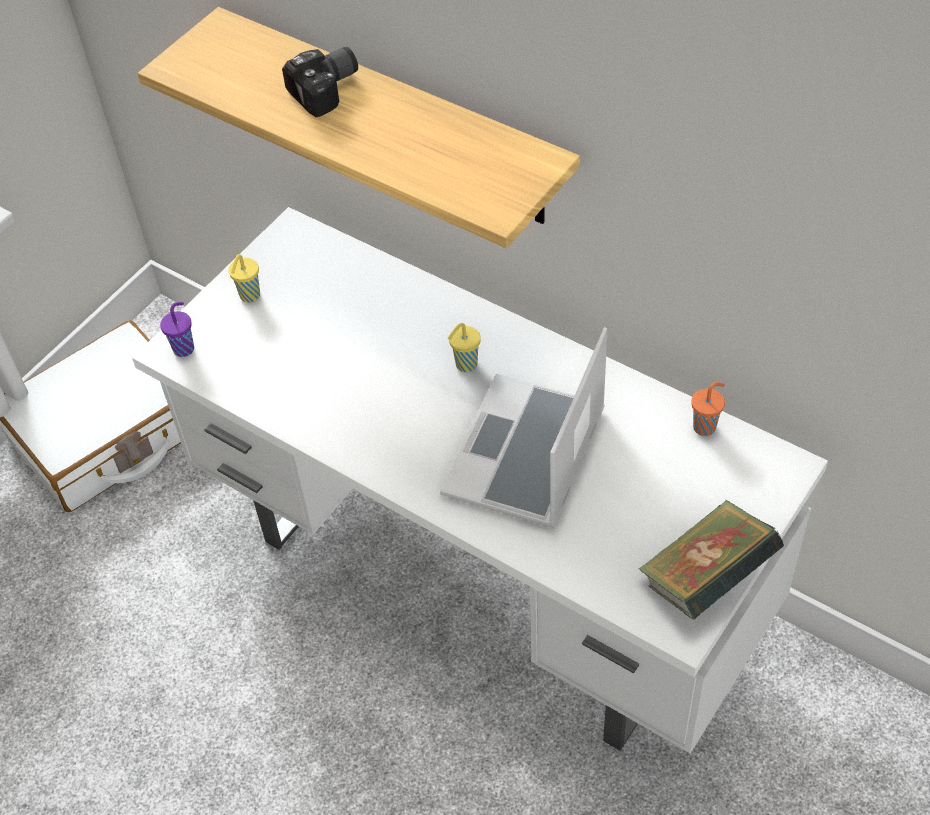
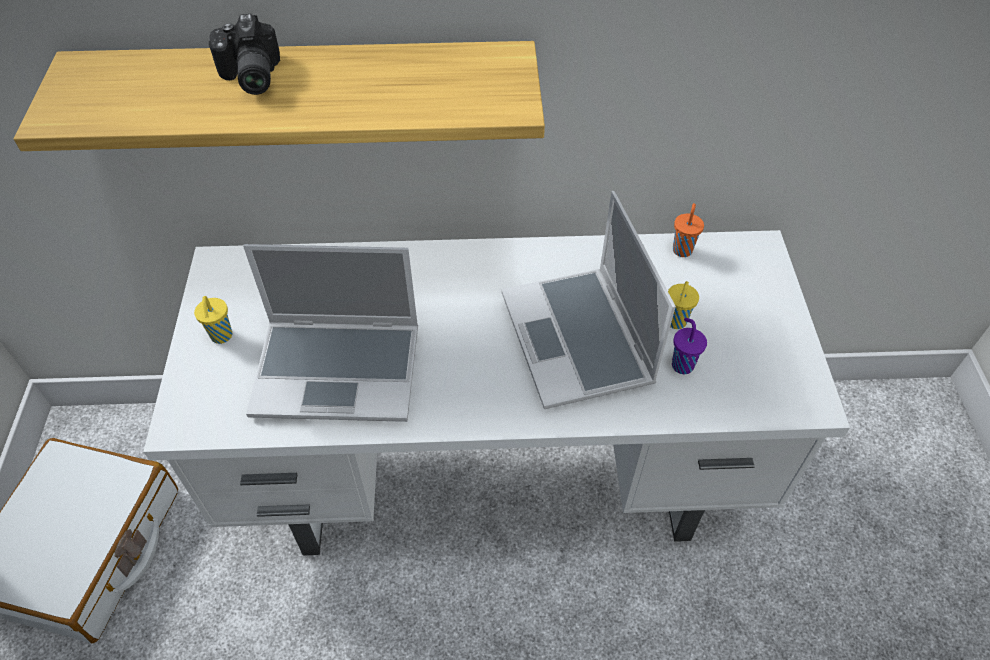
camera: 40 degrees left, 0 degrees up
(184, 348) = (193, 414): purple cup -> purple cup (682, 364)
(314, 372) = (340, 370): none -> laptop
(328, 90) = (249, 77): camera -> camera turned 150 degrees clockwise
(465, 365) = (465, 297): yellow cup -> yellow cup (675, 322)
(706, 579) = (791, 356): book -> none

